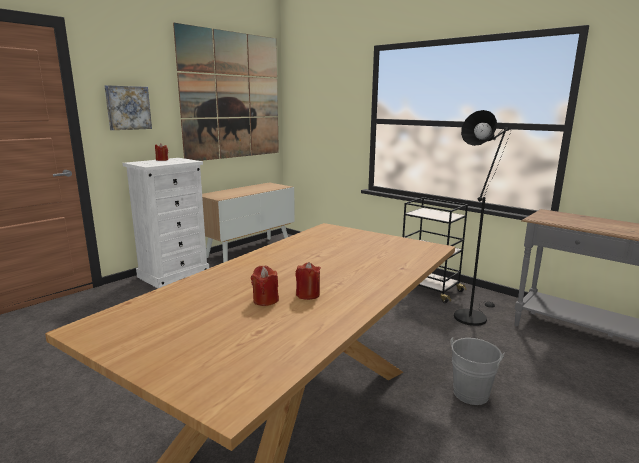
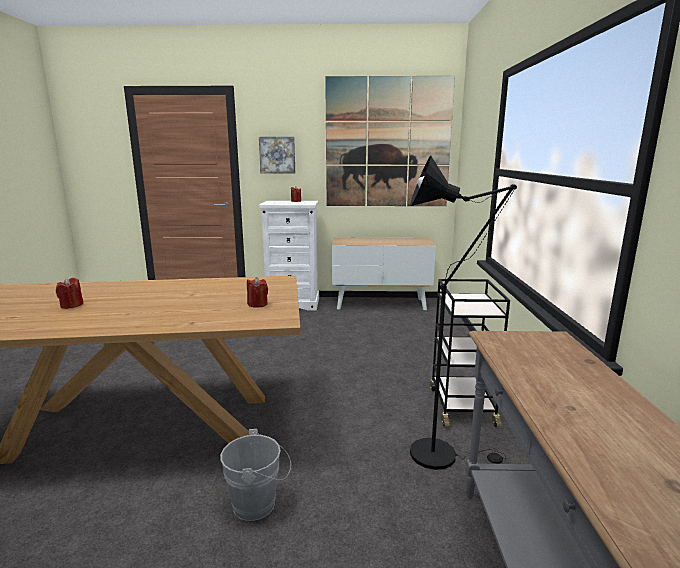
camera: 50 degrees right, 0 degrees up
(308, 295) = (92, 312): red candle -> red candle (257, 304)

